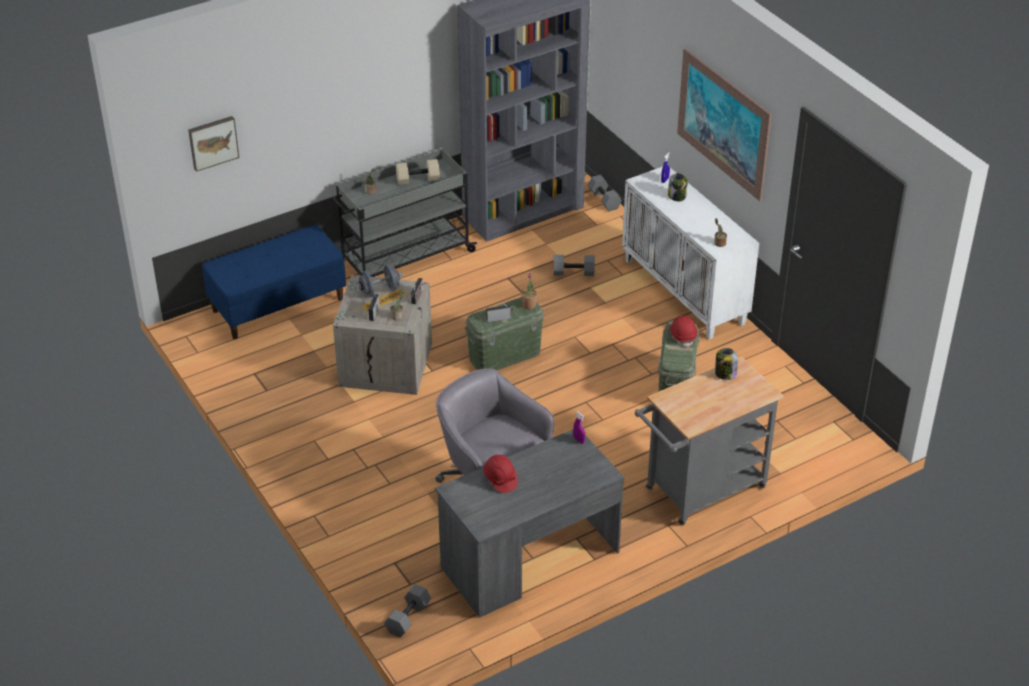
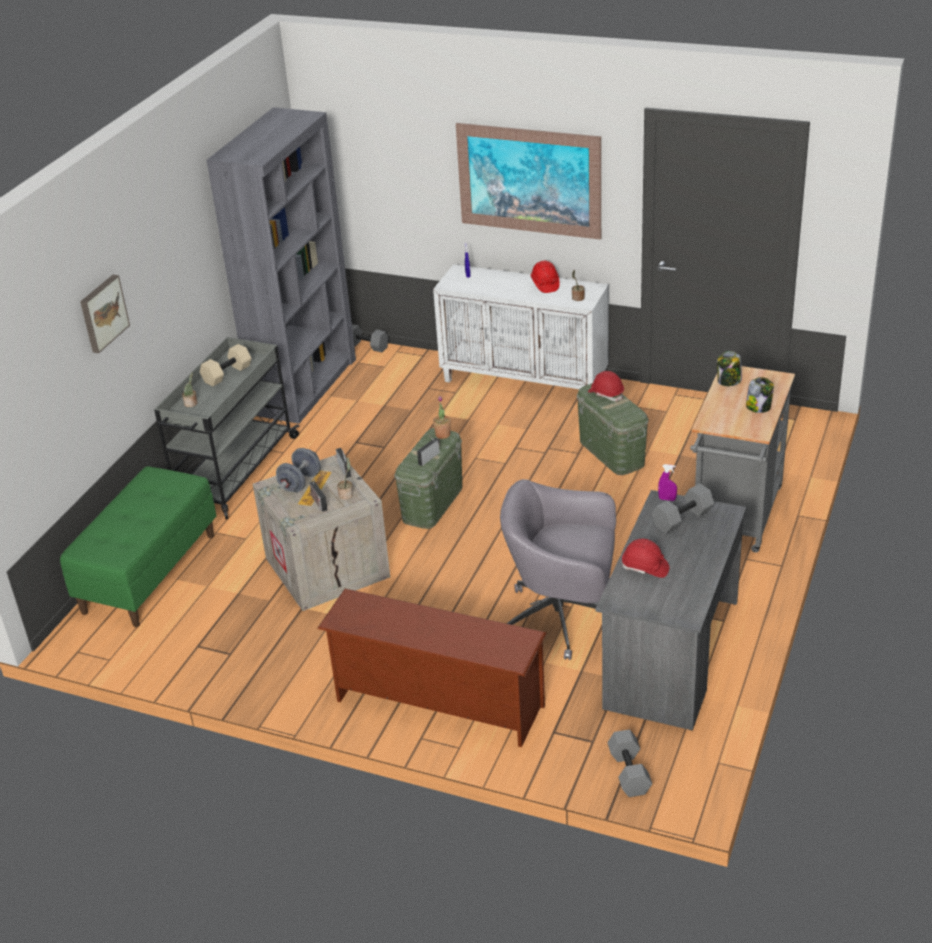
camera: 35 degrees left, 5 degrees down
(213, 142) = (35, 393): picture -> picture (102, 313)
(278, 304) = (149, 572): blue bench -> green bench
(347, 500) = (437, 704): none -> brown shoe rack
(574, 272) = (410, 410): grey dumbbell -> grey dumbbell (682, 518)
(677, 196) = (494, 281): jar -> jar (759, 407)
(710, 218) = (545, 284): none -> red hard hat

